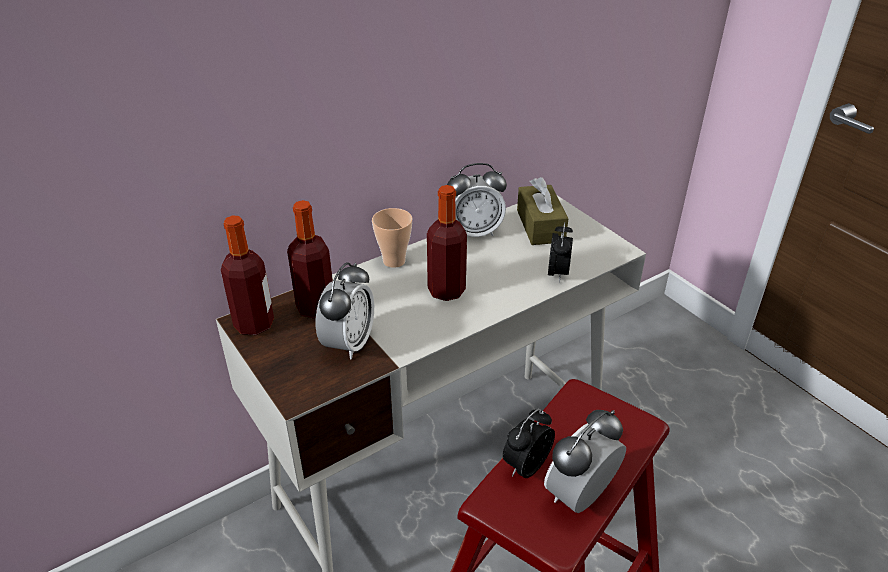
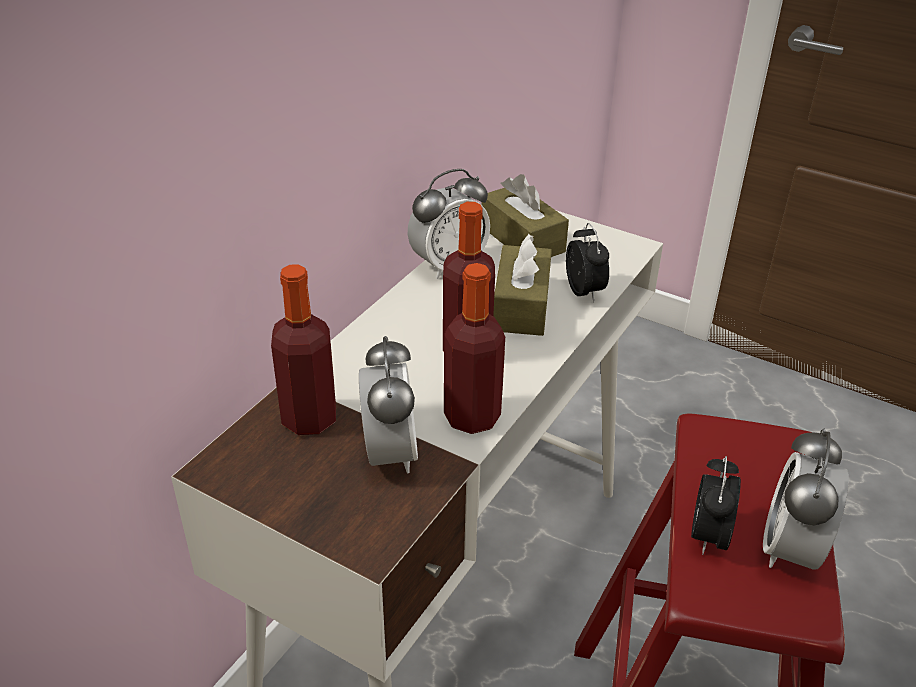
camera: 25 degrees left, 0 degrees up
(254, 324) = (236, 467): bottle -> bottle (472, 417)
(394, 261) = (371, 328): cup -> none
(505, 272) = (521, 306): none -> brown tissue box

